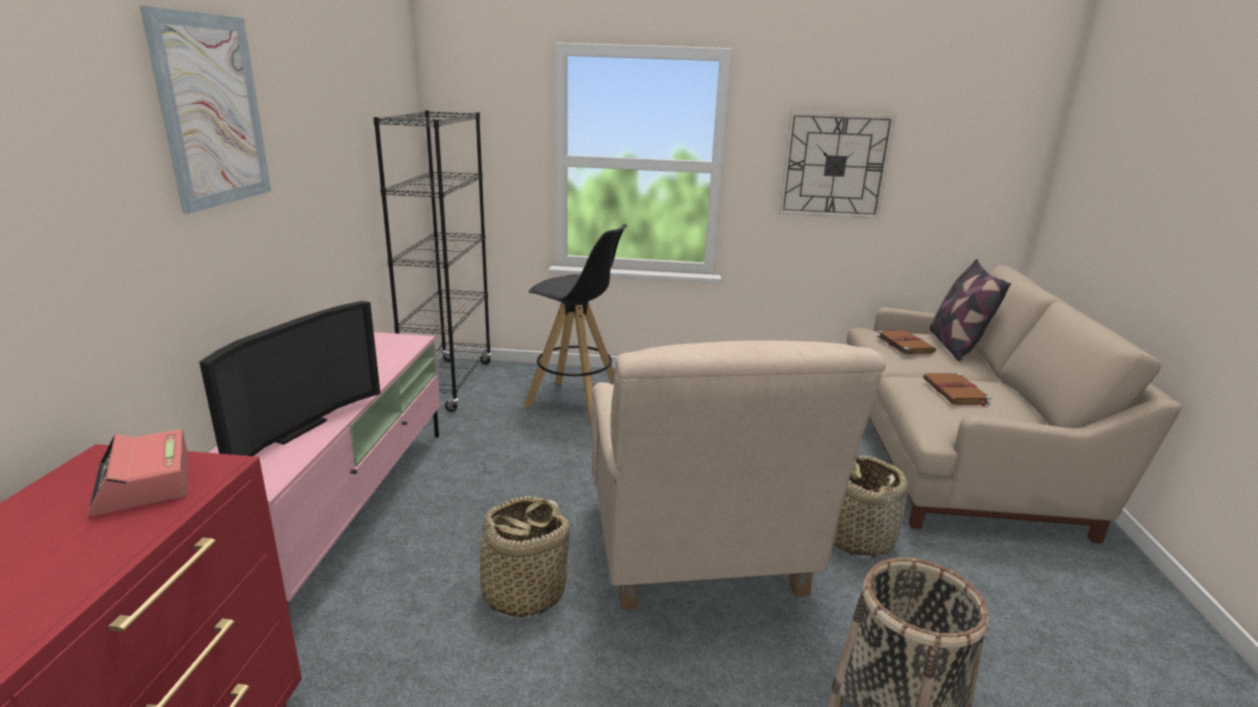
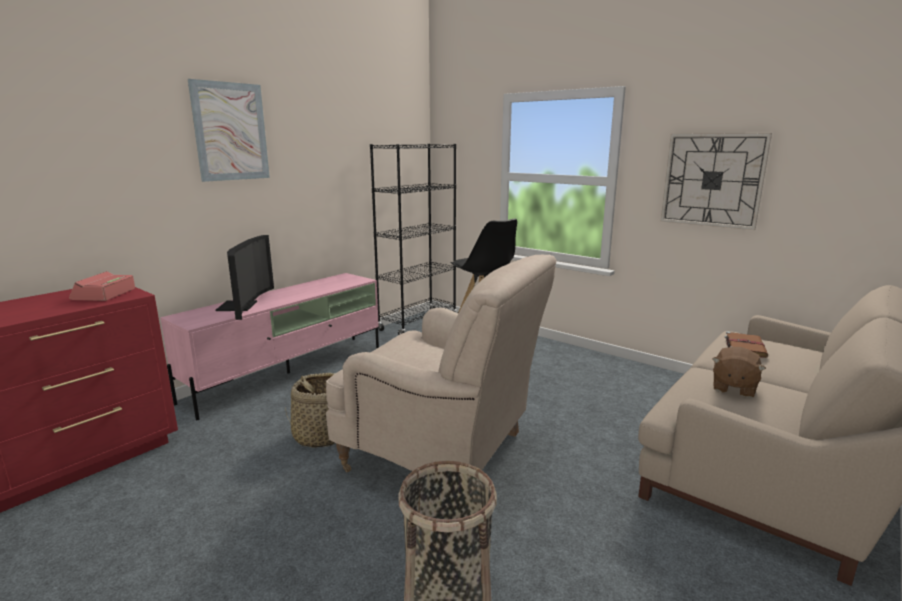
camera: 35 degrees right, 5 degrees down
(292, 429) = (243, 306): television -> television turned 60 degrees counterclockwise
(698, 555) = (443, 454): beige armchair -> beige armchair turned 90 degrees counterclockwise
(855, 537) = (578, 485): basket -> none
(955, 346) = (805, 358): pillow -> none
(956, 392) = (733, 387): brown book -> brown plush toy

